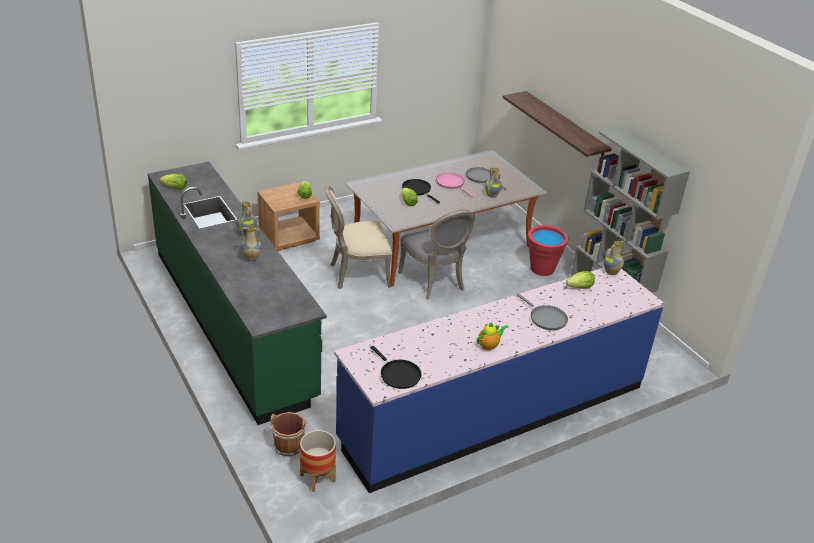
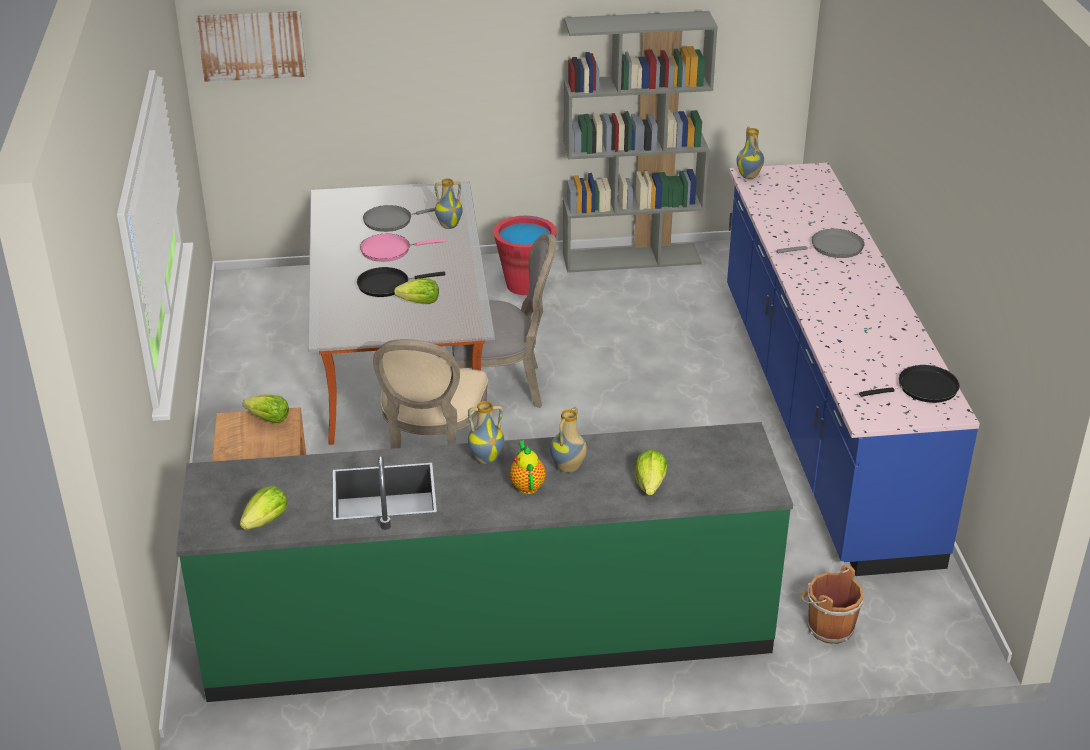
camera: 65 degrees left, 0 degrees up
(317, 478) = (906, 612): planter -> none
(489, 345) = (878, 303): teapot -> teapot (527, 485)
(506, 61) = (252, 45): none -> picture
(564, 129) = (436, 81): shelf -> none
(580, 287) = (774, 206): lettuce -> lettuce (650, 485)

